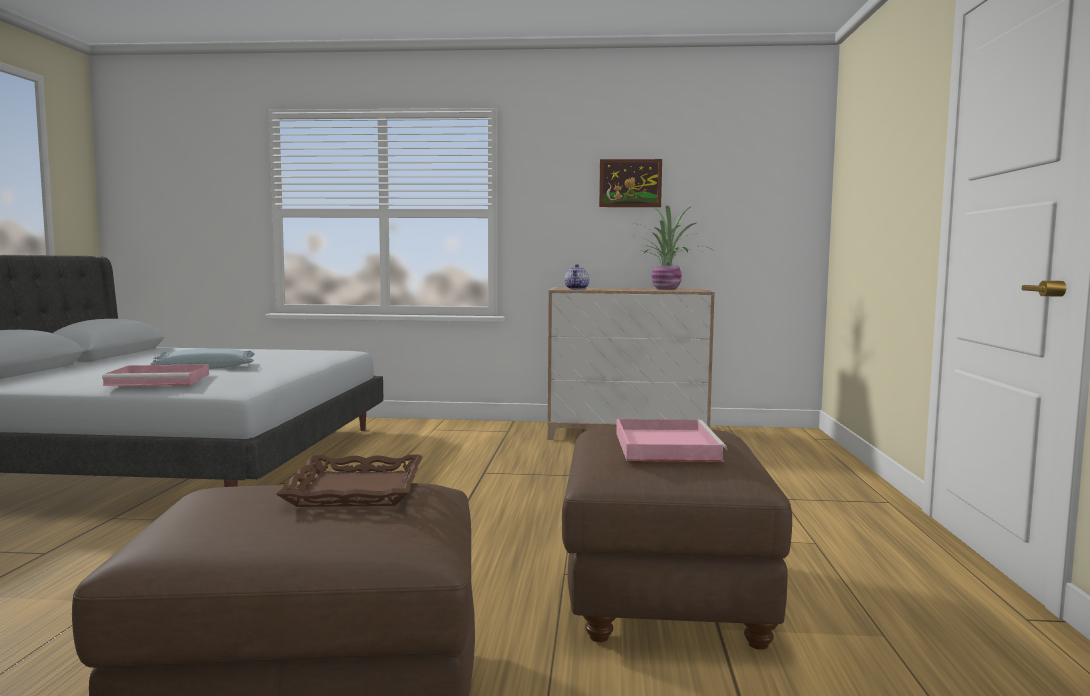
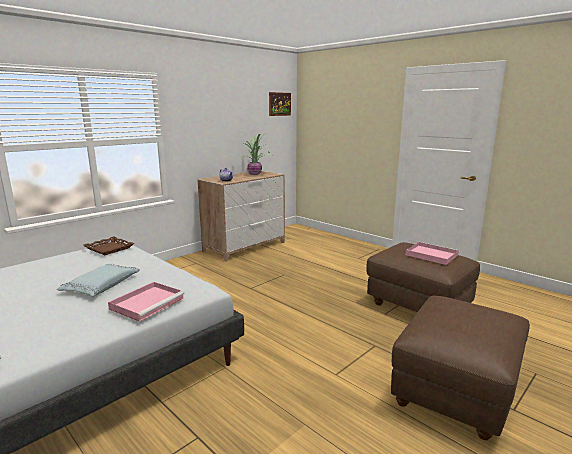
camera: 50 degrees left, 10 degrees up
(357, 490) = (456, 308): brown tray -> brown tray (109, 248)
(630, 183) = (226, 119): picture -> picture (279, 104)

